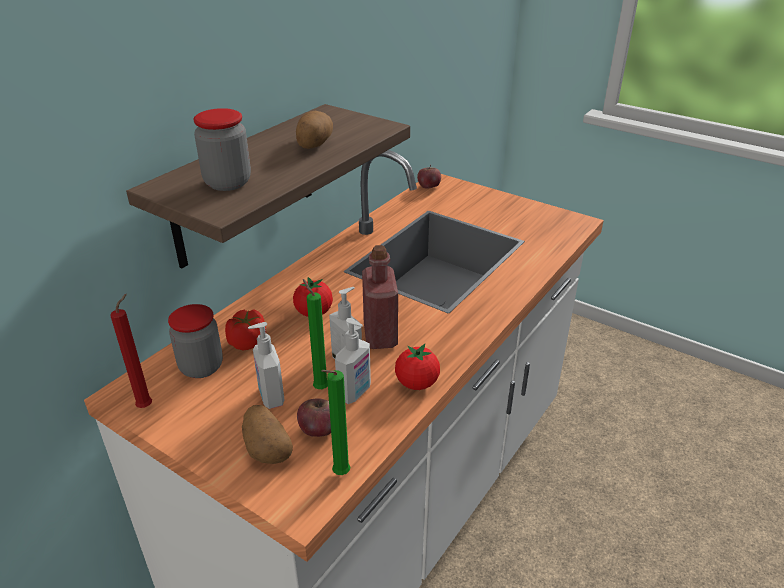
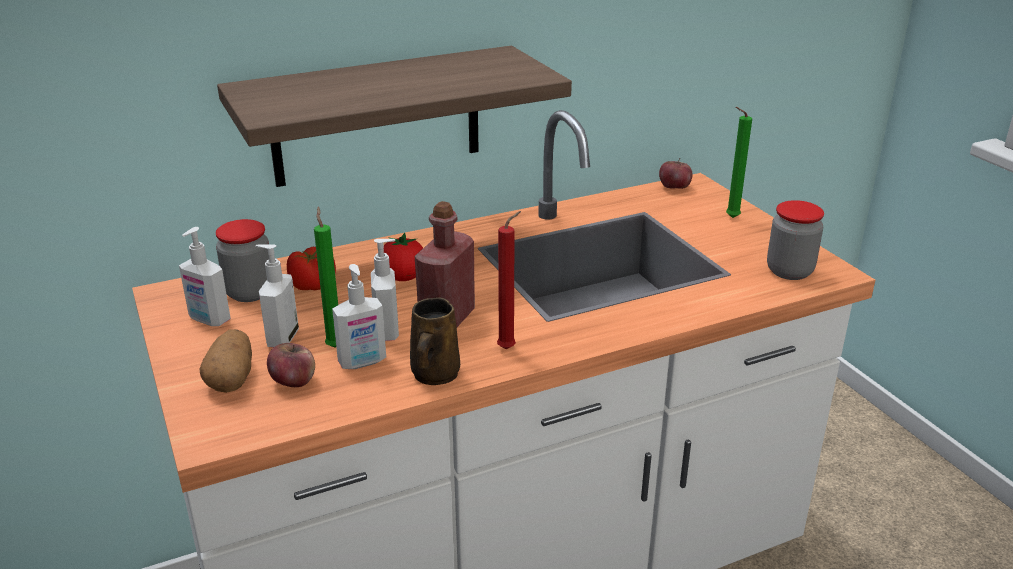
camera: 30 degrees right, 5 degrees down
(147, 405) = (174, 309): red candle -> red candle (509, 348)
(191, 404) = (209, 320): none -> soap dispenser
(227, 183) = (307, 95): jar -> jar (789, 271)
(313, 145) = (437, 79): potato -> none
(339, 474) = (269, 426): green candle -> green candle (730, 218)
(417, 383) = (434, 375): tomato -> brown mug

